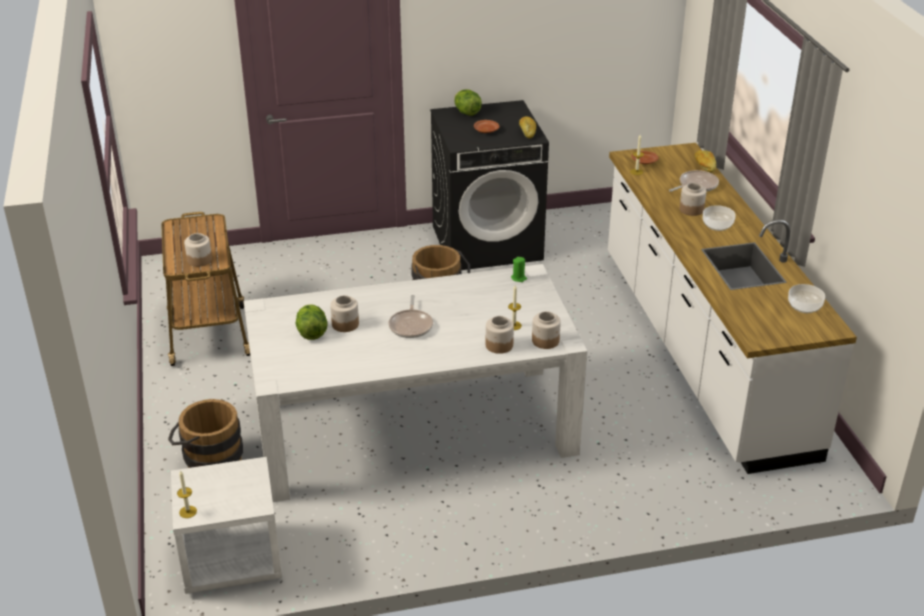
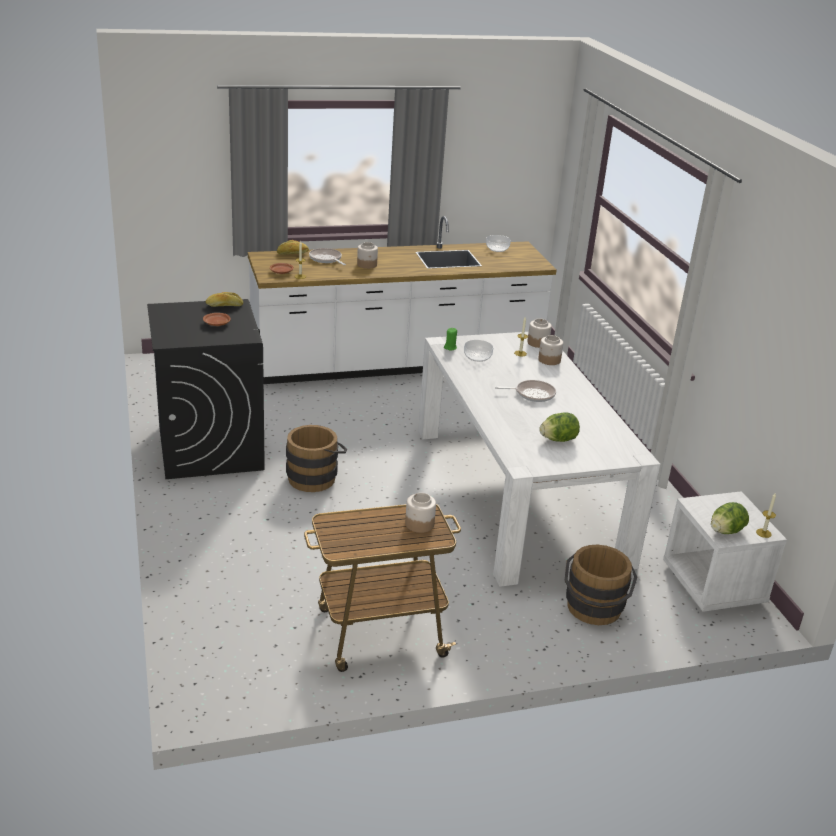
camera: 95 degrees left, 5 degrees down
(345, 324) = (540, 424): jar -> none
(467, 113) = (170, 331): lettuce -> lettuce (725, 531)
(717, 225) = (391, 259): bowl -> bowl (477, 357)

